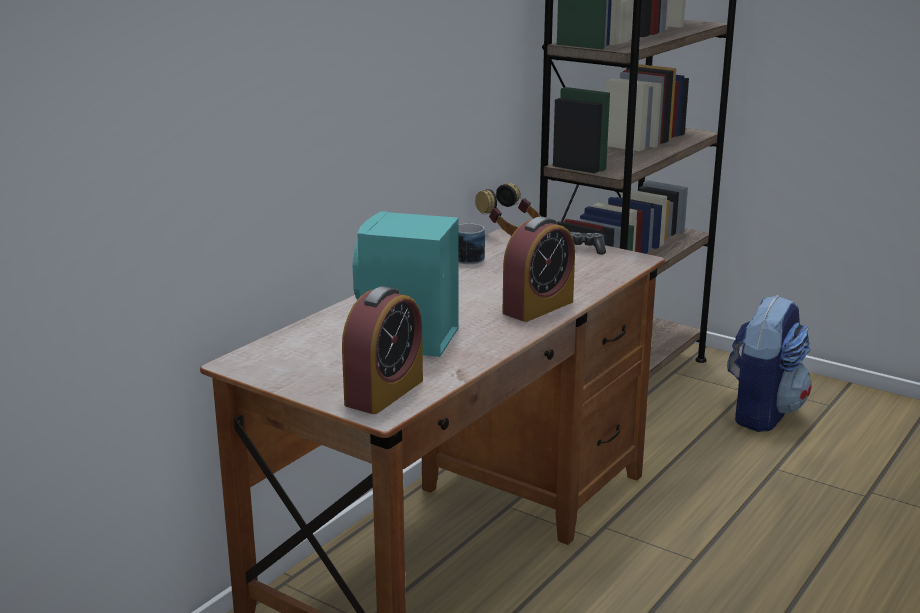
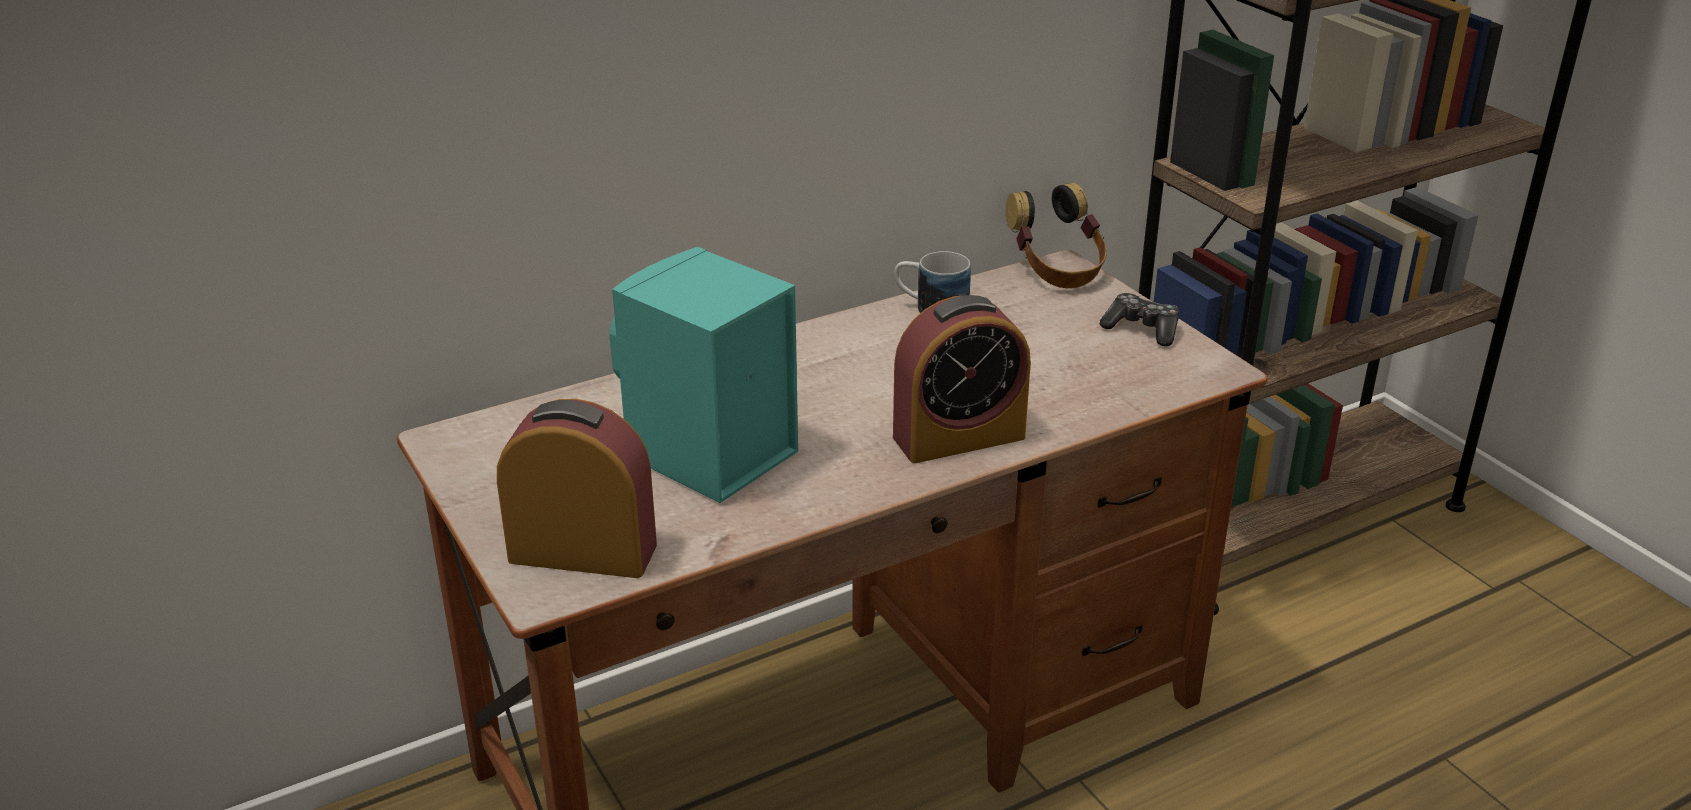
camera: 25 degrees right, 10 degrees up
(384, 392) = (583, 552): alarm clock -> alarm clock turned 135 degrees counterclockwise
(762, 413) = (1494, 639): backpack -> none

